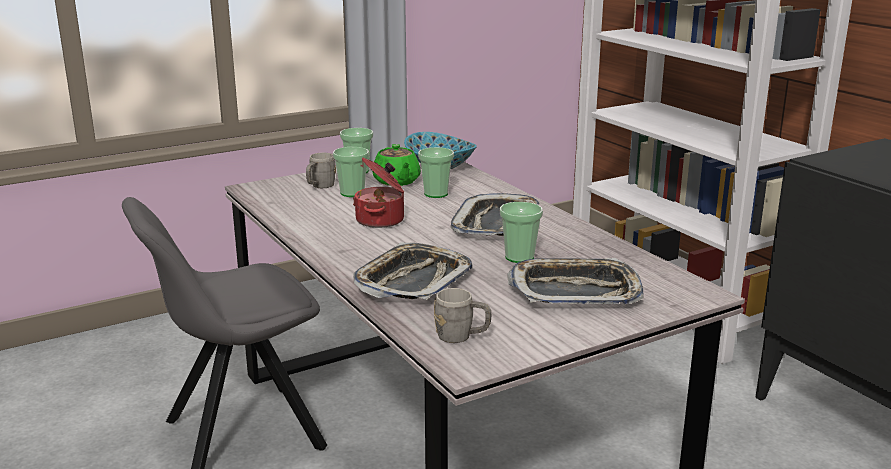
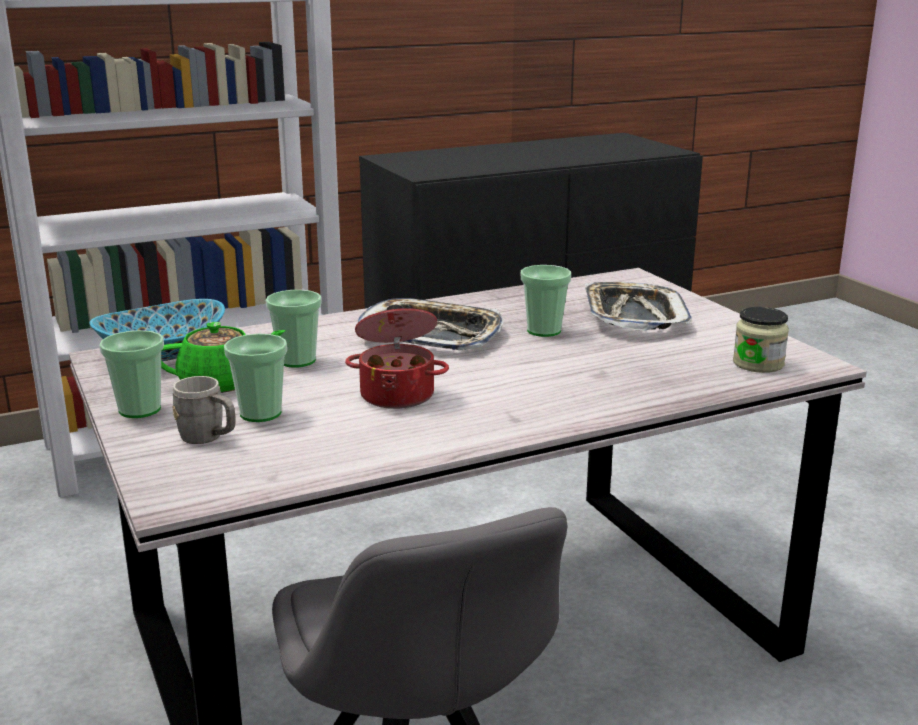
camera: 85 degrees left, 0 degrees up
(413, 280) = (616, 381): tray -> none
(461, 337) = (758, 364): grey mug -> jar

